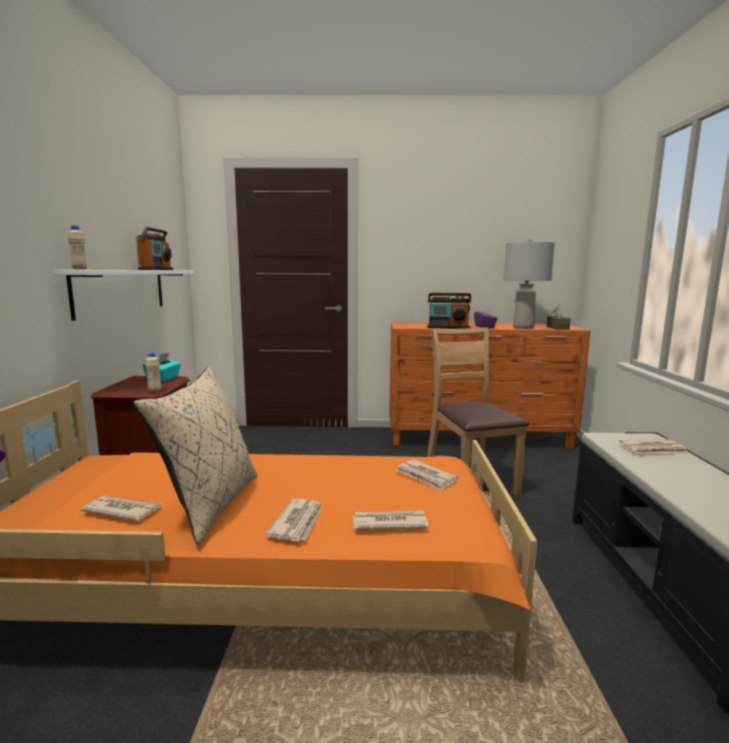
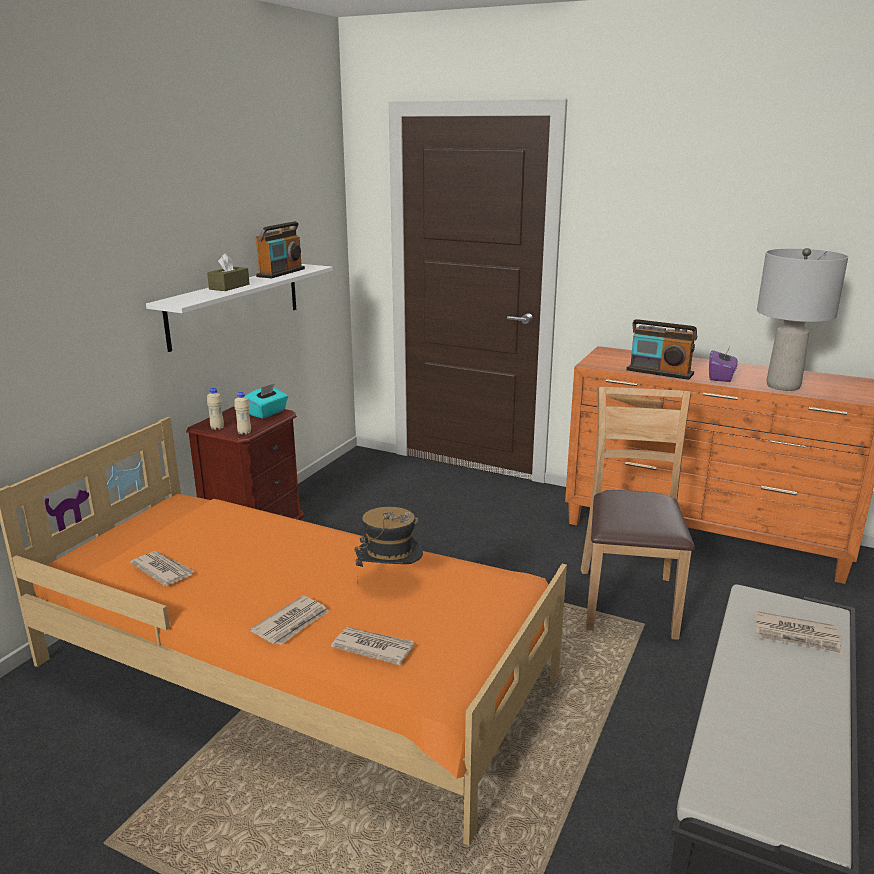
camera: 25 degrees right, 10 degrees up
(79, 269) = (171, 301): beige bottle -> beige bottle (217, 428)
(209, 505) = (233, 582): beige pillow -> none
(351, 476) = (390, 580): none -> hat
(426, 477) = (467, 601): newspaper -> none
(557, 328) = (842, 394): brown tissue box -> brown tissue box (229, 287)

